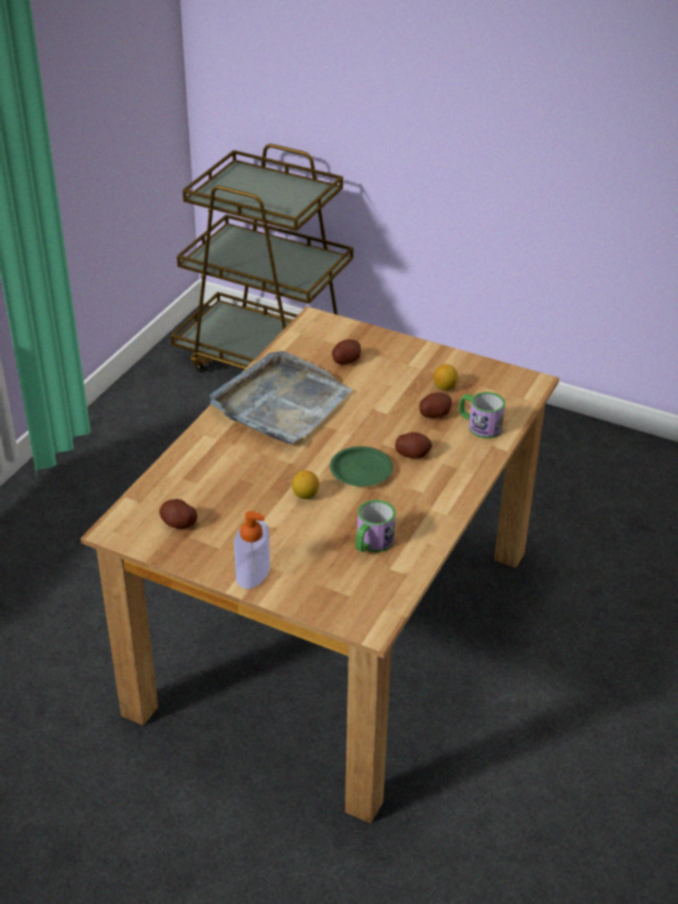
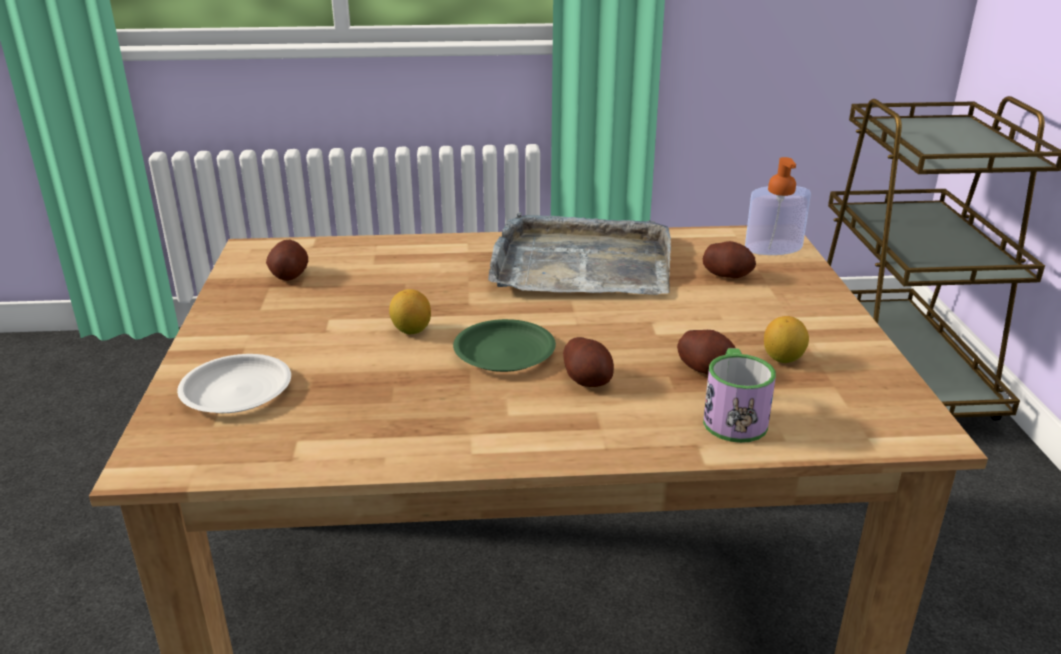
camera: 60 degrees right, 10 degrees down
(253, 572) = (225, 342): soap dispenser -> soap dispenser (773, 248)
(318, 579) = (237, 390): none -> white plate
(371, 543) = (346, 407): mug -> none

